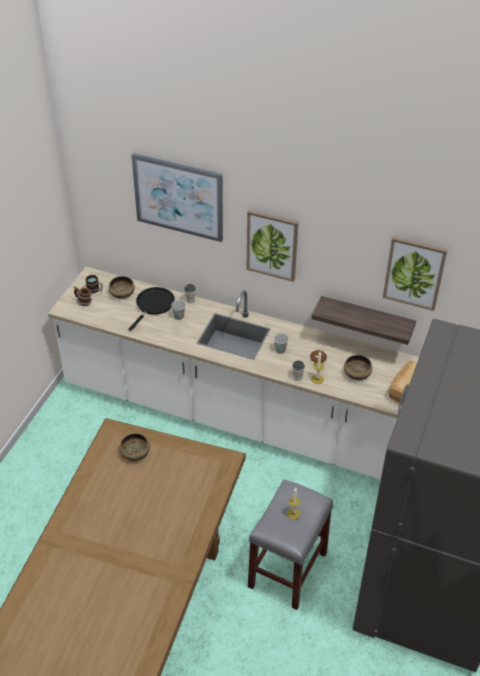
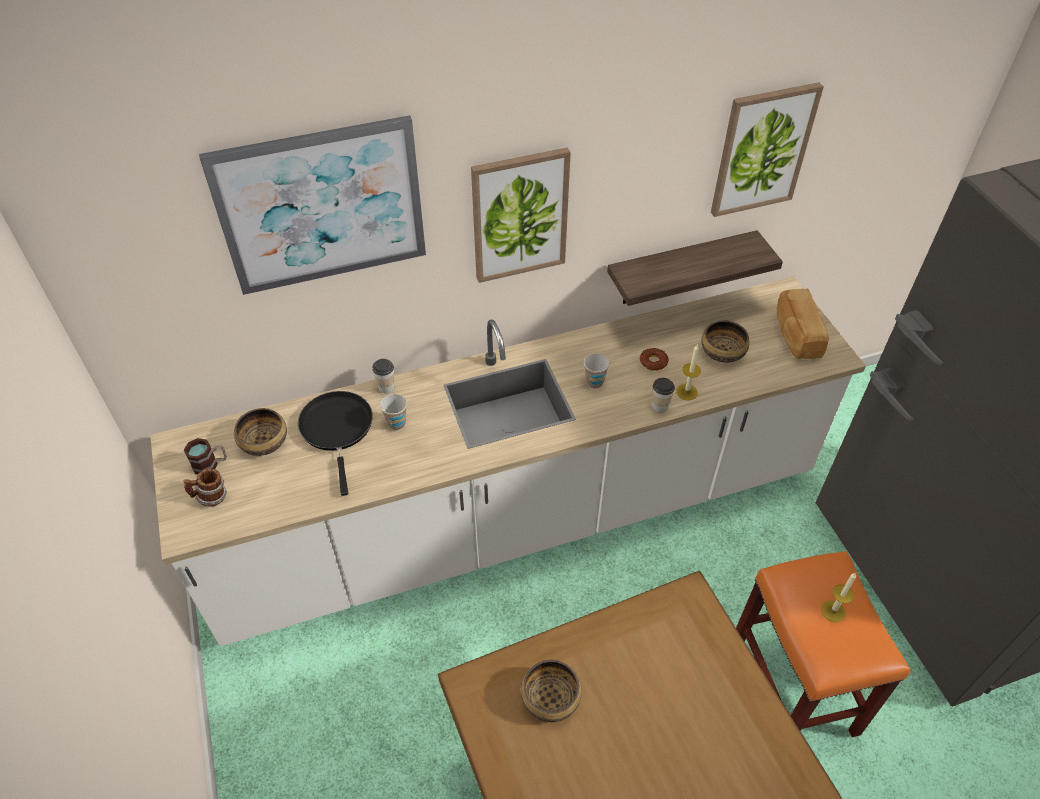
camera: 40 degrees left, 5 degrees up
(287, 571) = (794, 688): grey stool -> orange stool

